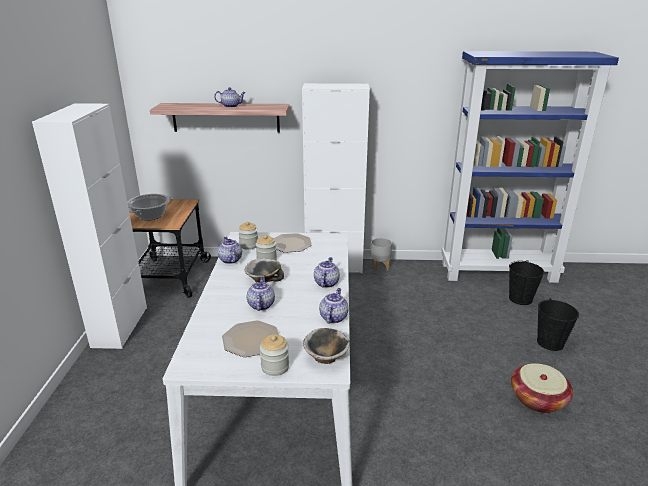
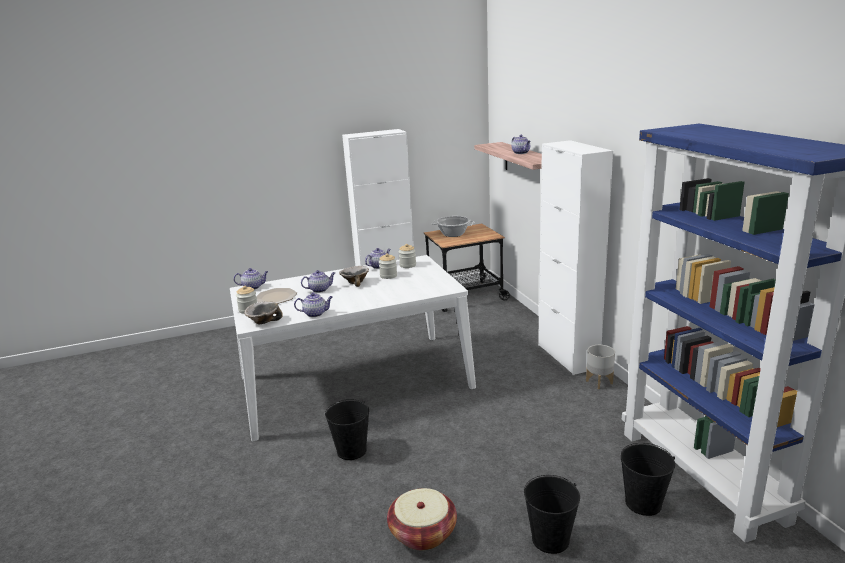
camera: 70 degrees right, 5 degrees down
(291, 244) = (424, 276): plate -> none
(326, 283) = (366, 301): teapot -> teapot (253, 287)
(410, 418) = (352, 450): none -> black bucket

